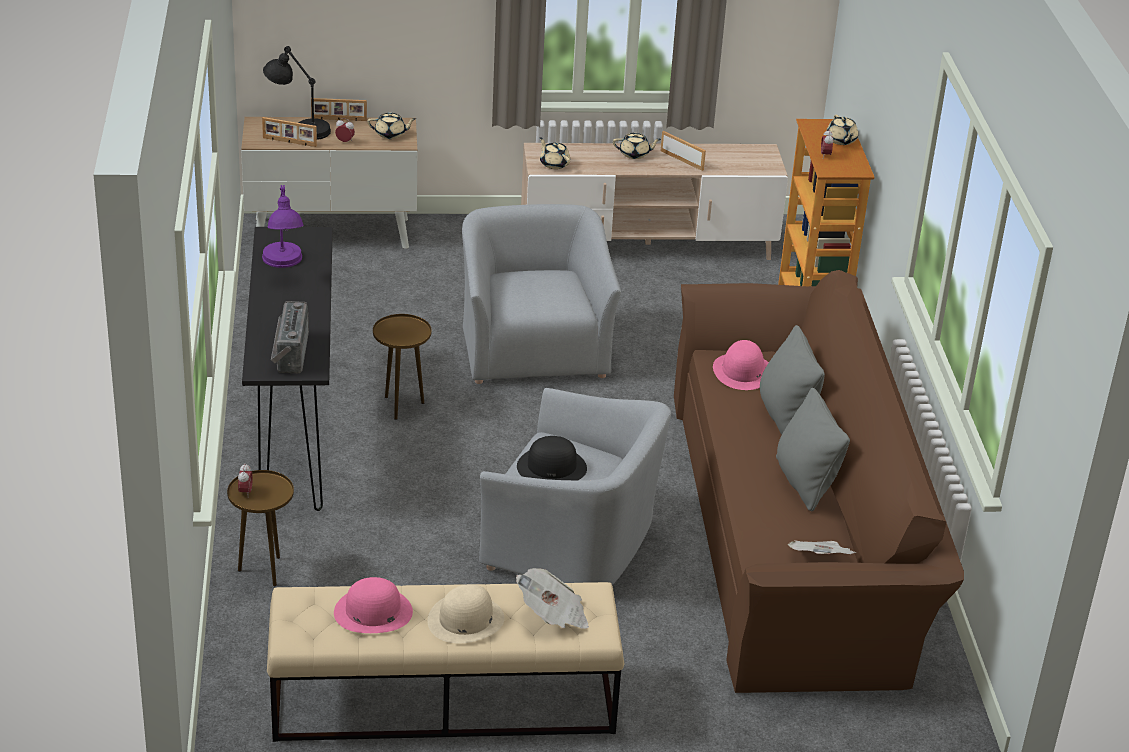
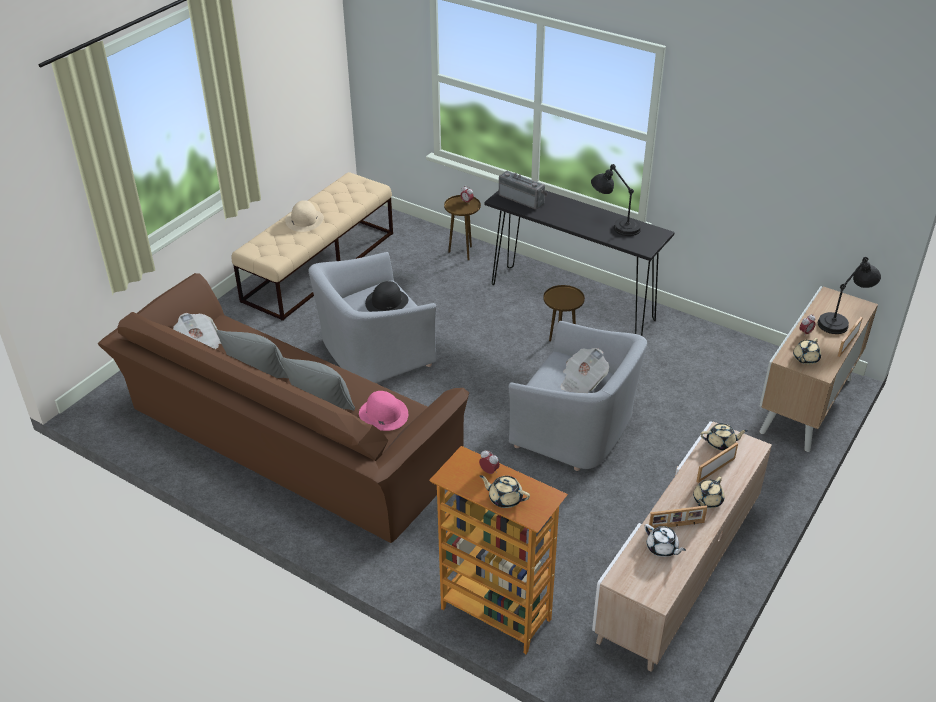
camera: 130 degrees right, 5 degrees up
(284, 267) = (615, 225): purple table lamp -> black table lamp
(289, 142) = (820, 308): picture frame -> picture frame (715, 469)
(372, 612) = (340, 200): pink hat -> none
(553, 615) = (275, 242): newspaper -> newspaper (582, 381)
(715, 160) = (662, 548): none -> white teapot

